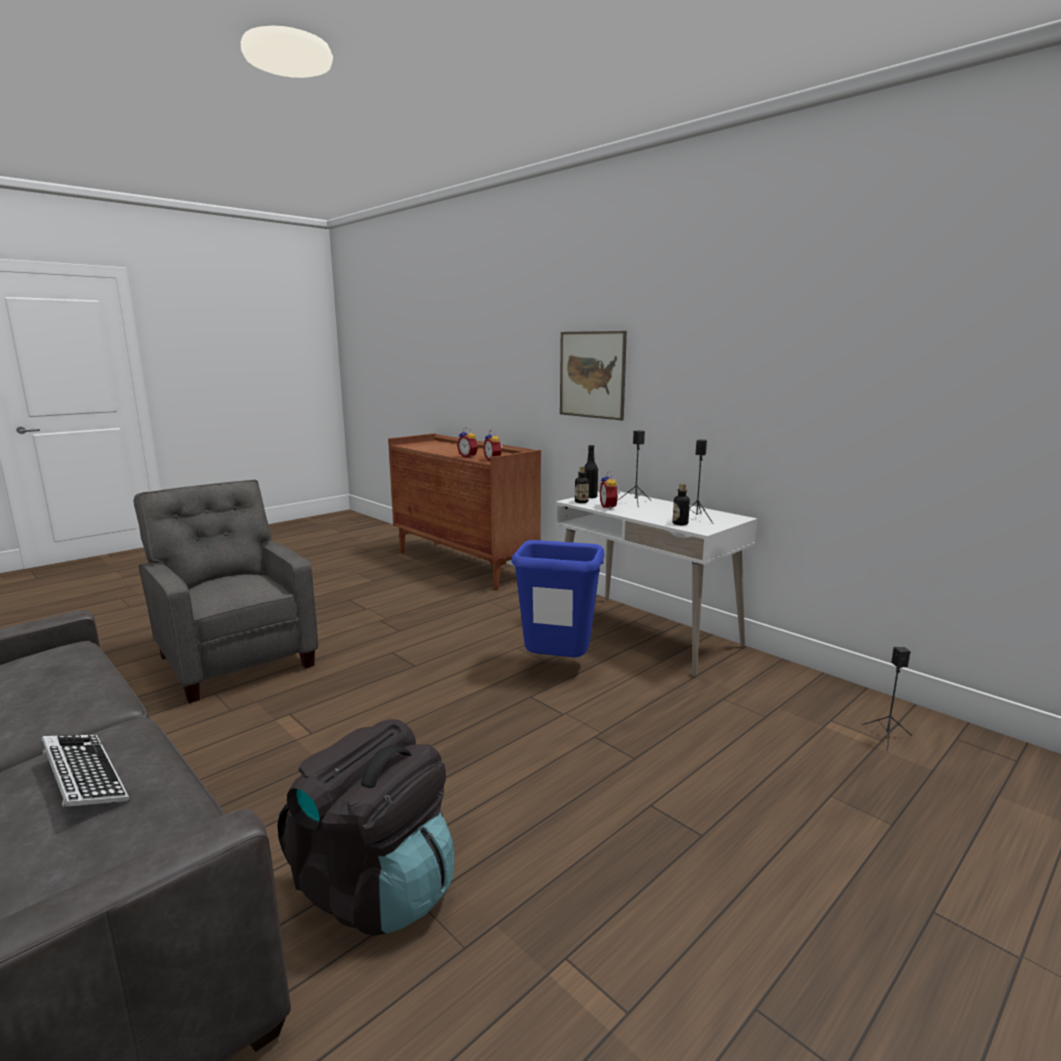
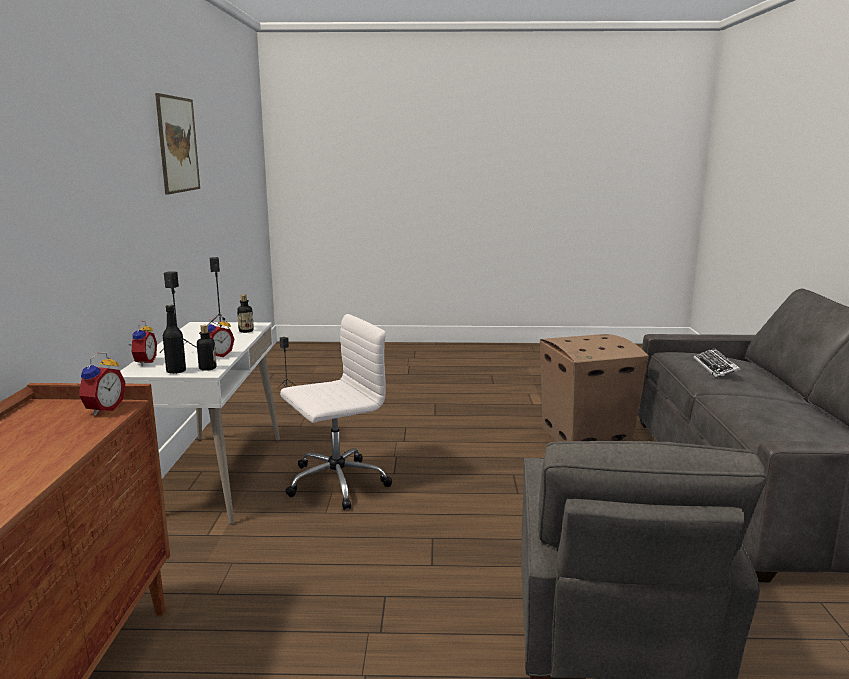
camera: 135 degrees left, 0 degrees up
(375, 887) = (584, 437): black backpack -> cardboard box
(469, 457) = (77, 436): alarm clock -> alarm clock (143, 362)
(556, 666) = (335, 483): blue trash can -> white office chair
(592, 374) = (61, 225): picture -> picture (178, 144)

